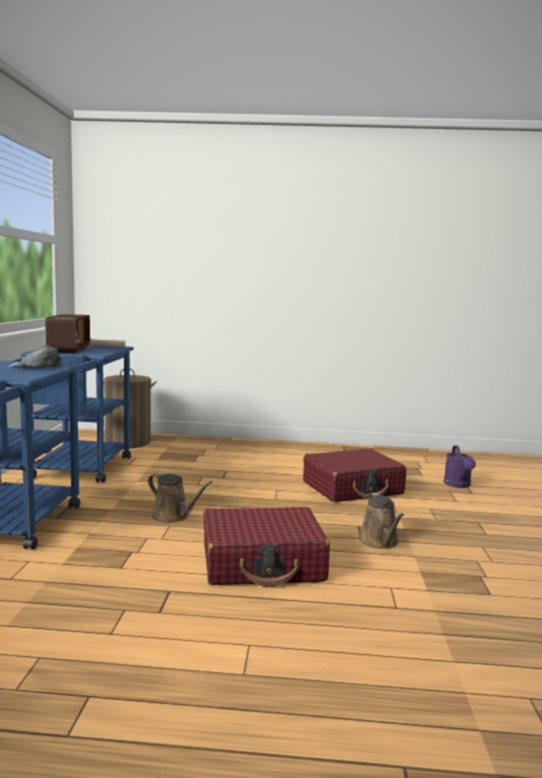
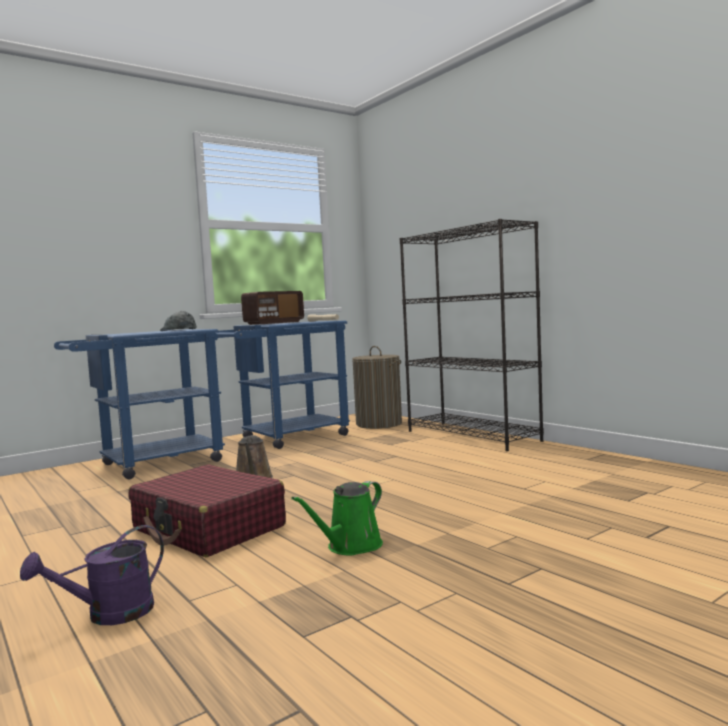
camera: 50 degrees right, 5 degrees down
(234, 443) = (472, 436): none -> black bookcase
(353, 488) = (480, 494): red suitcase -> none
(380, 542) = (350, 547): brown watering can -> green watering can
(458, 485) = (653, 523): purple watering can -> purple watering can (109, 615)

